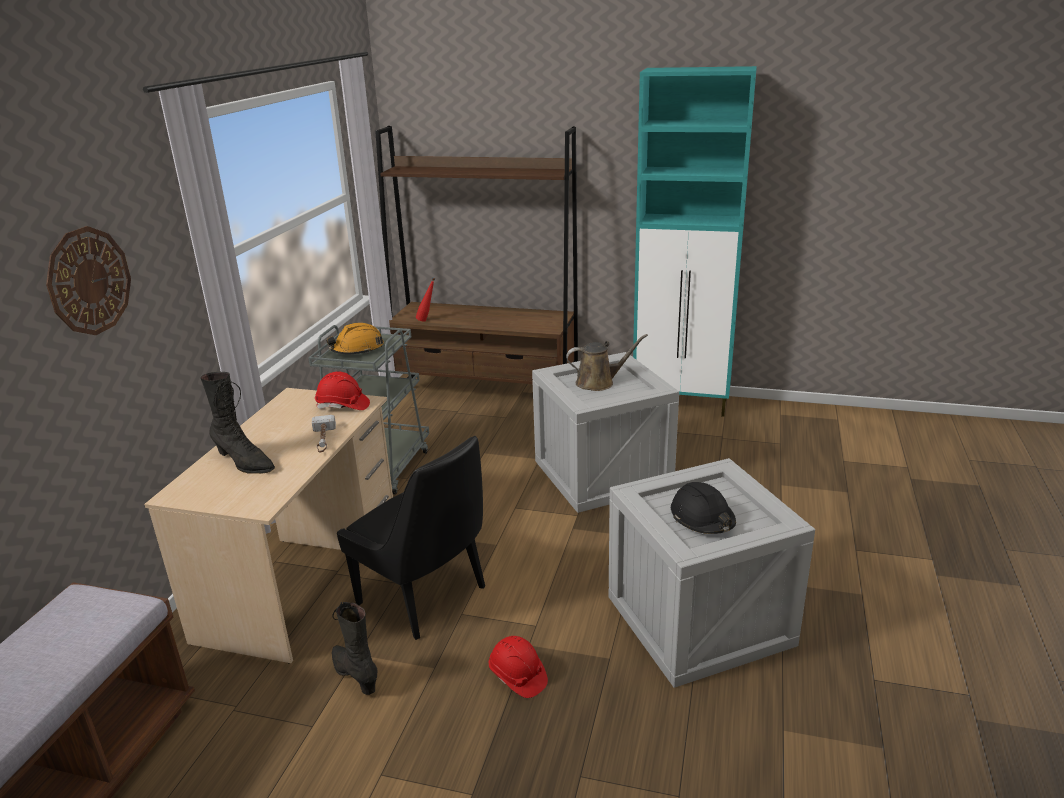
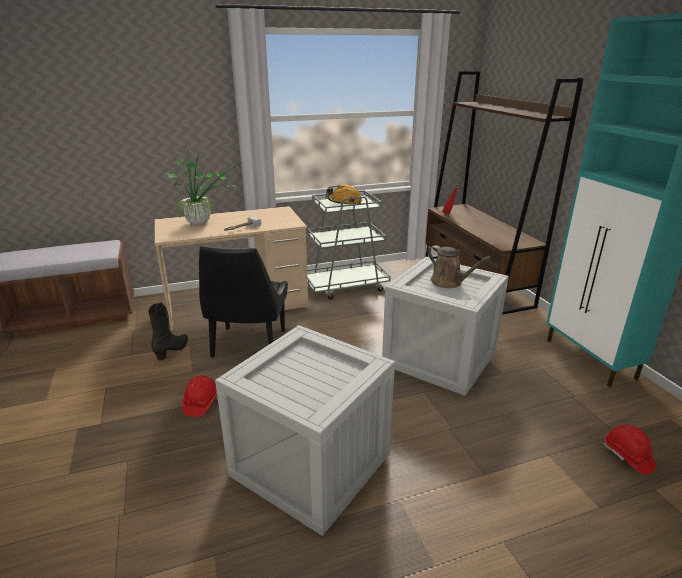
camera: 55 degrees right, 0 degrees up
(89, 281) = (167, 103): wall clock -> none
(244, 463) = (204, 222): black boot -> potted plant
(343, 406) = (283, 221): red hard hat -> red hard hat (627, 456)
(702, 519) = (296, 375): black hard hat -> none

